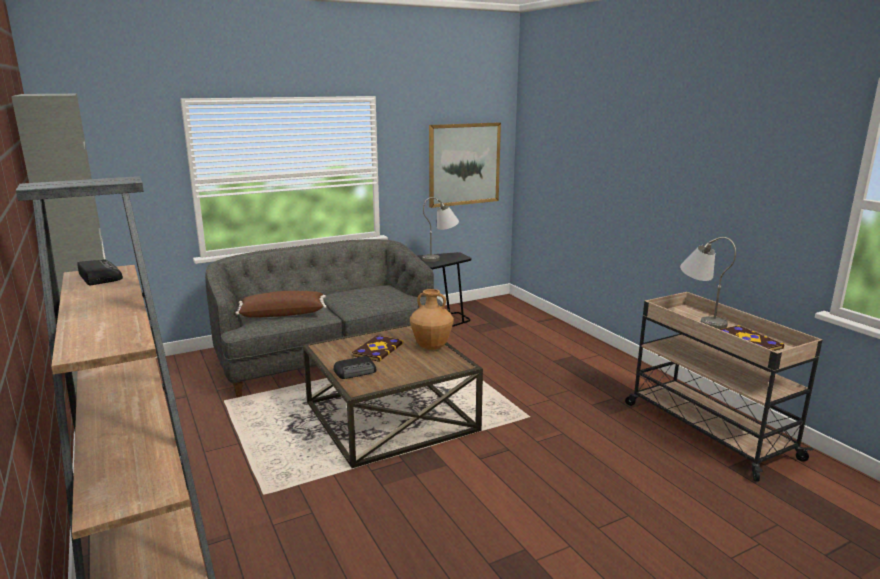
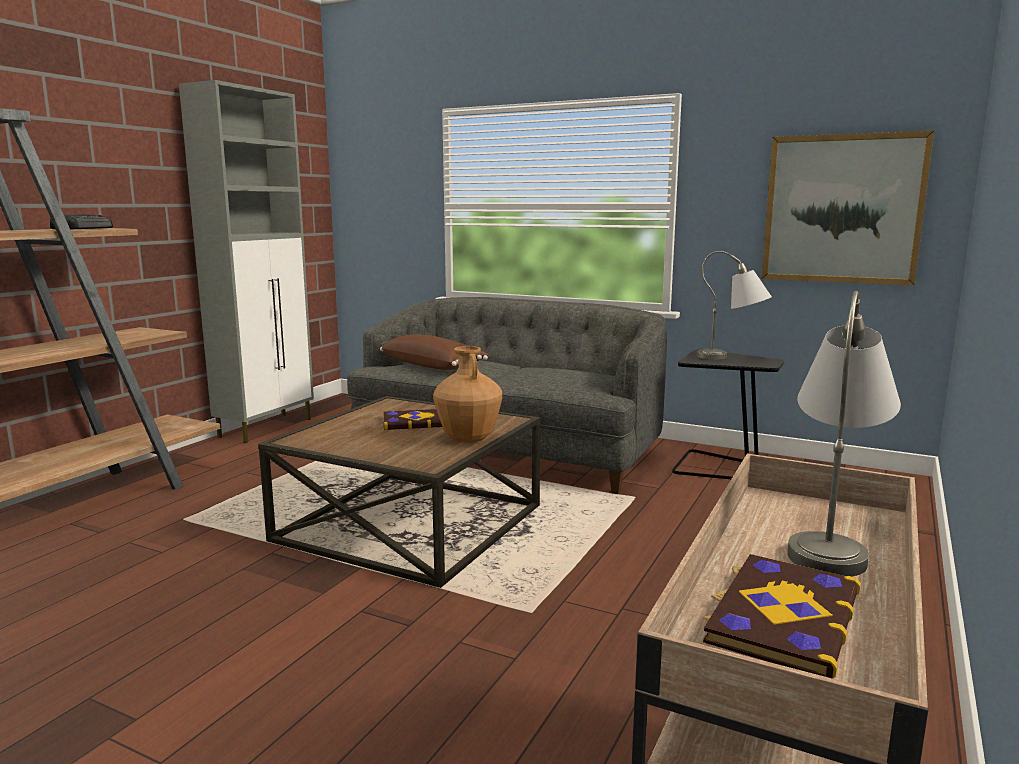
camera: 55 degrees right, 5 degrees down
(356, 371) = (341, 428): radio -> none

